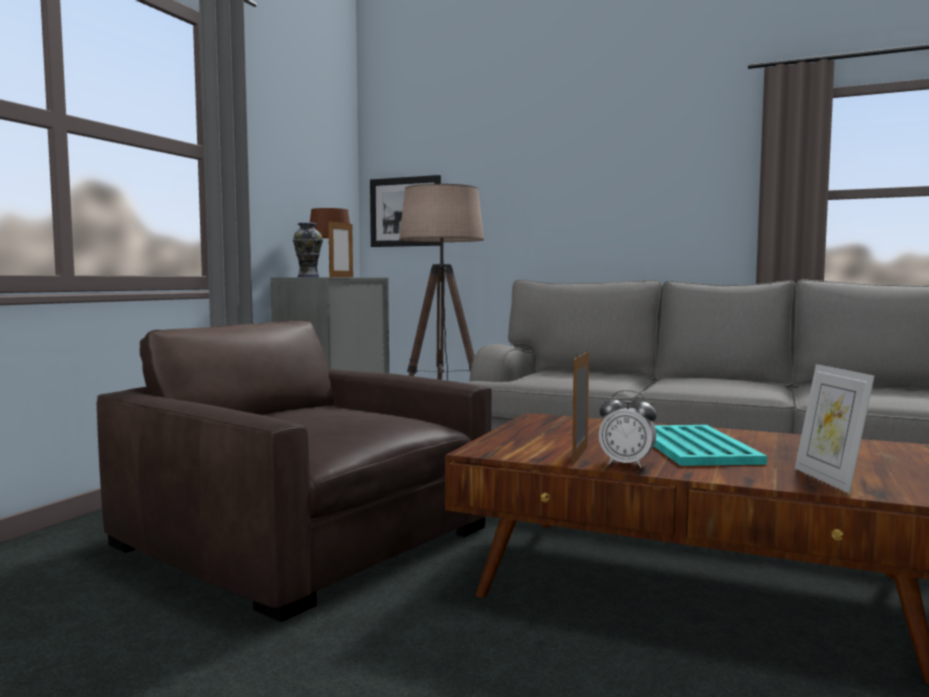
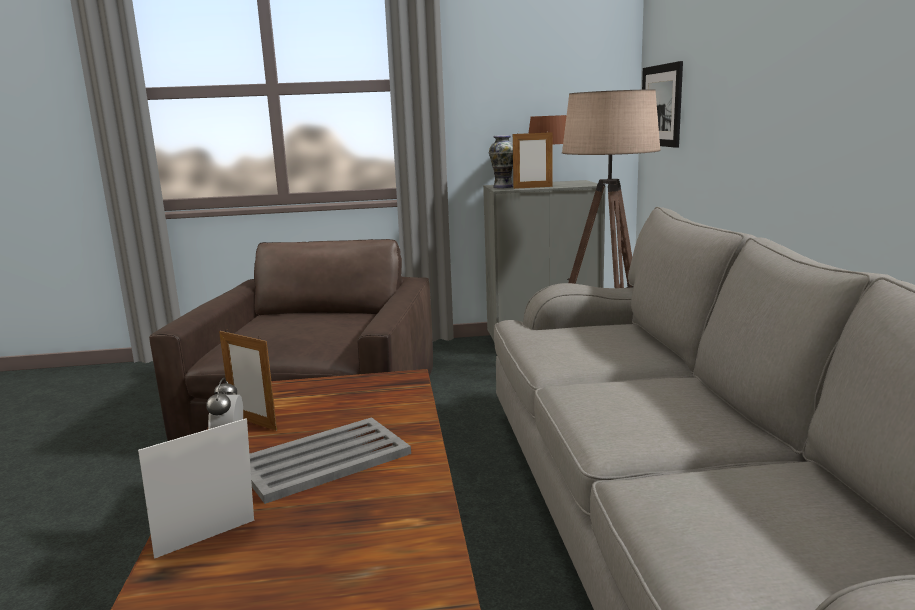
camera: 60 degrees right, 10 degrees up
(580, 455) = (253, 422): picture frame -> picture frame turned 135 degrees counterclockwise
(694, 446) = (326, 459): turquoise tray -> grey tray

